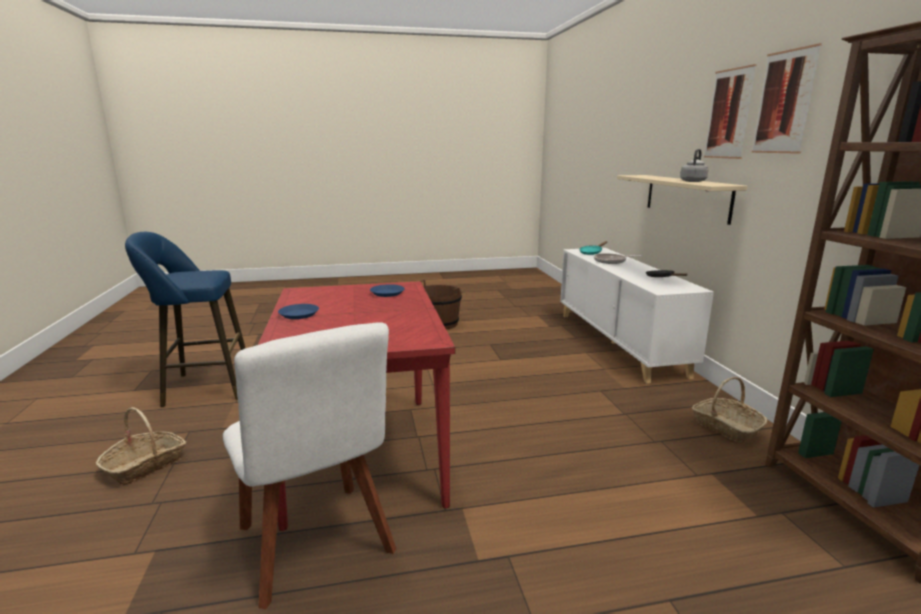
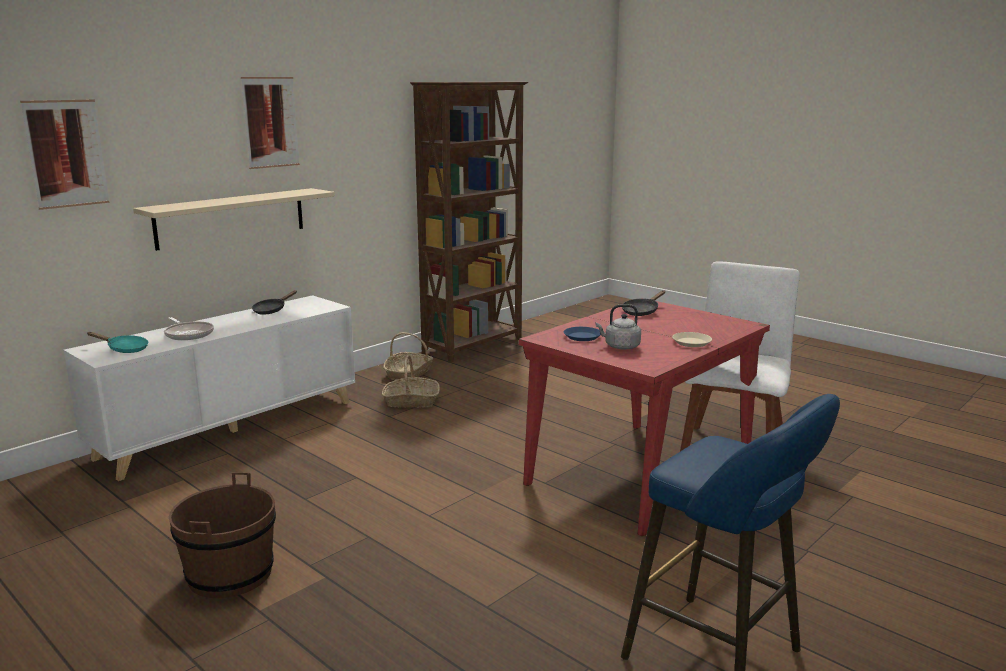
camera: 125 degrees left, 0 degrees up
(145, 465) = (835, 562): basket -> basket (411, 401)
(299, 314) = (691, 342): blue plate -> beige plate
(406, 328) = (642, 311): none -> black frying pan
(693, 181) = (272, 195): grey kettle -> grey kettle (620, 346)
(784, 102) = (329, 113): picture -> picture (66, 154)

